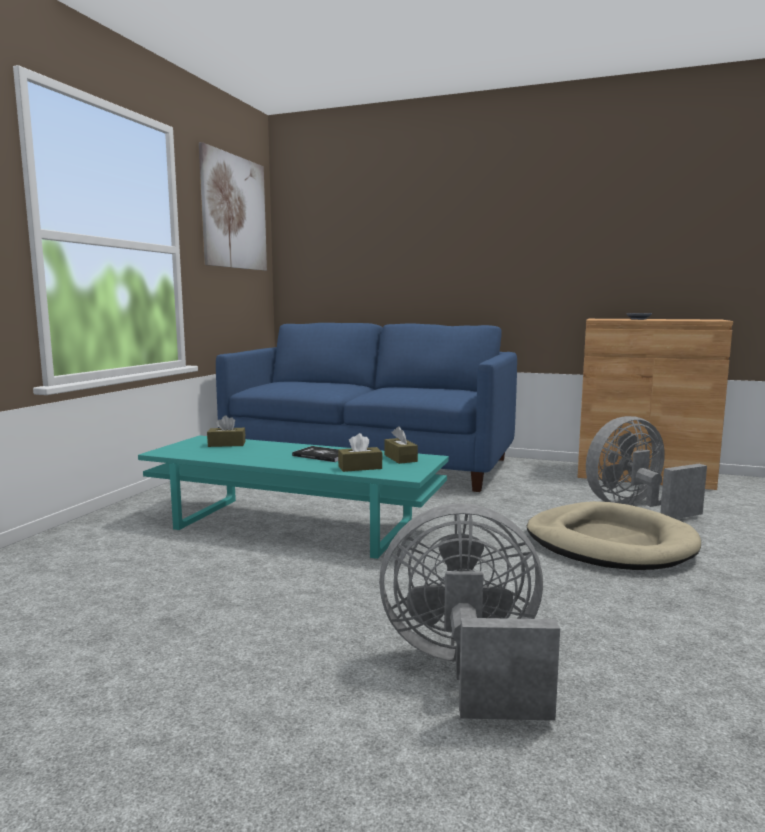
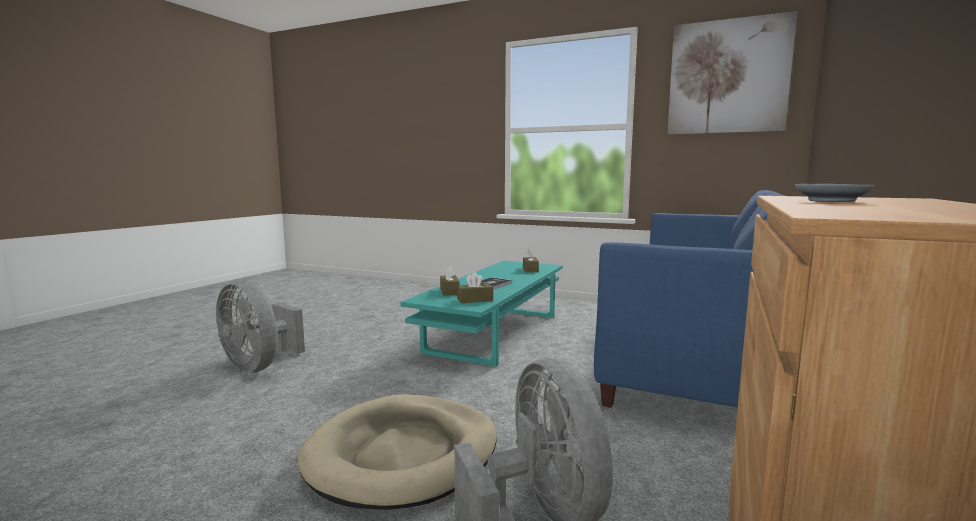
camera: 95 degrees right, 0 degrees up
(466, 669) = (259, 366): grey fan -> grey fan turned 120 degrees clockwise

